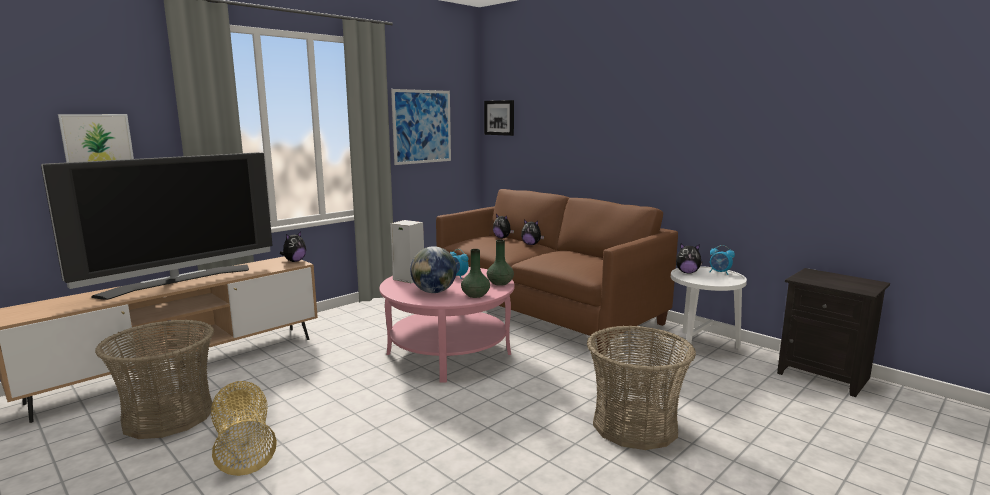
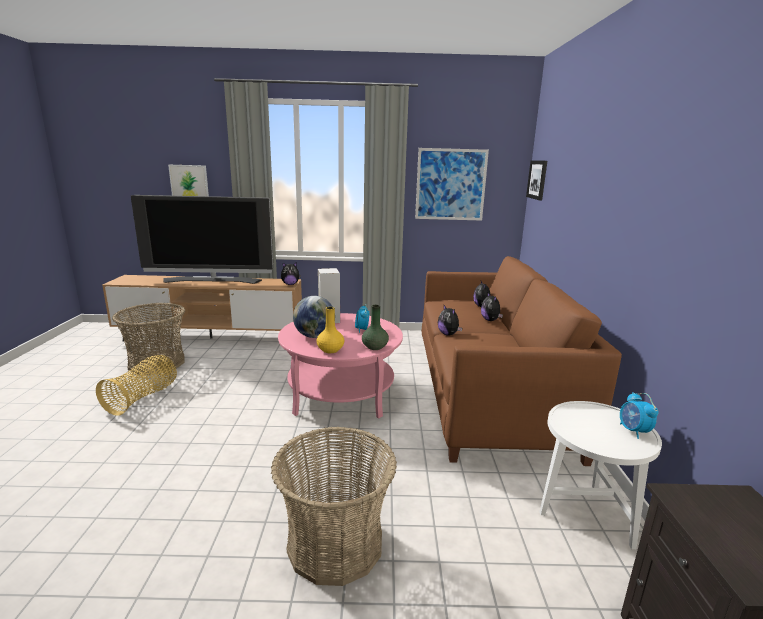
camera: 45 degrees right, 5 degrees up
(475, 295) = (330, 350): green vase -> yellow vase
(687, 272) = (586, 412): plush toy -> plush toy (448, 334)

